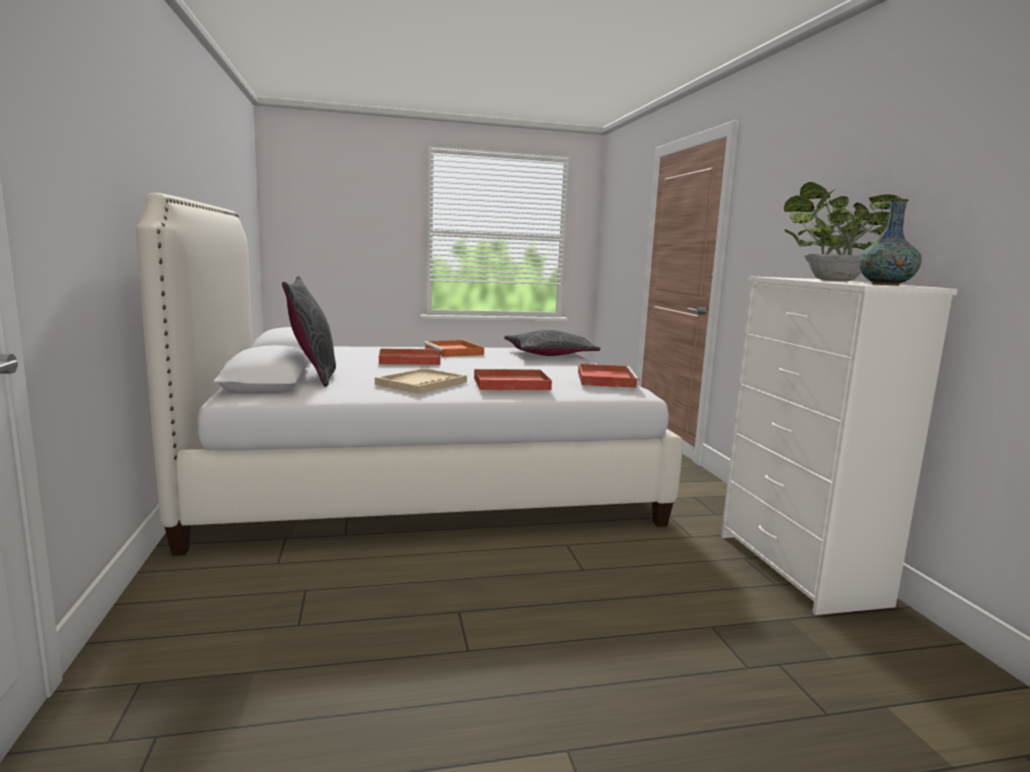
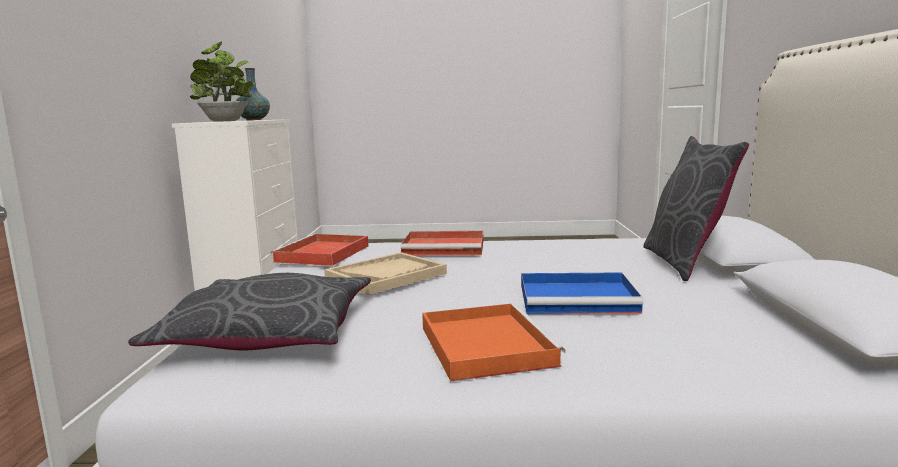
camera: 165 degrees left, 0 degrees up
(408, 360) = (579, 298): red tray -> blue tray
(421, 383) = (543, 251): beige tray -> beige tray (386, 276)

